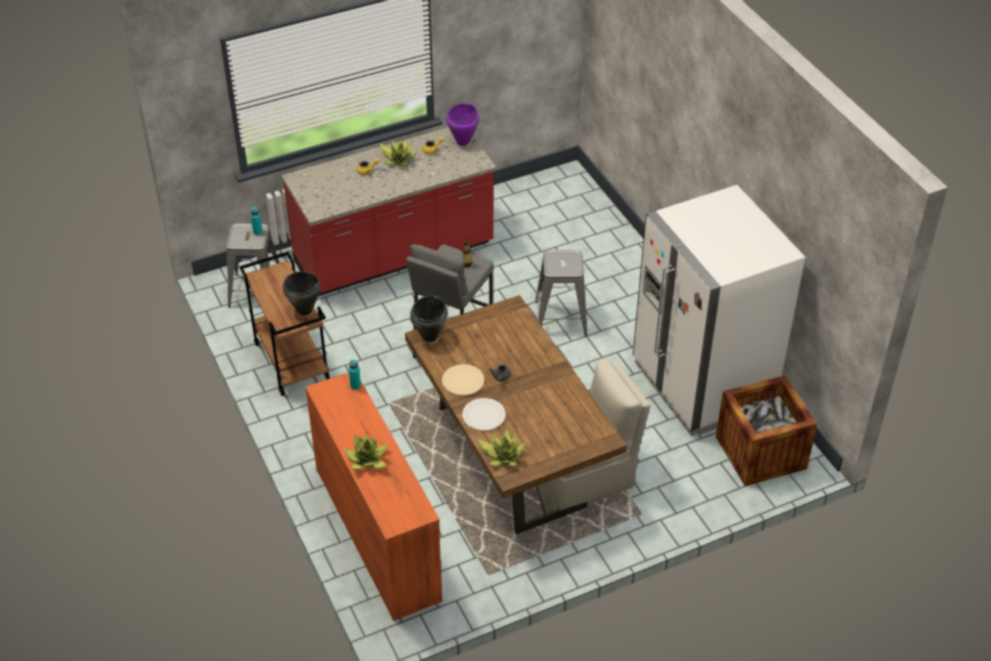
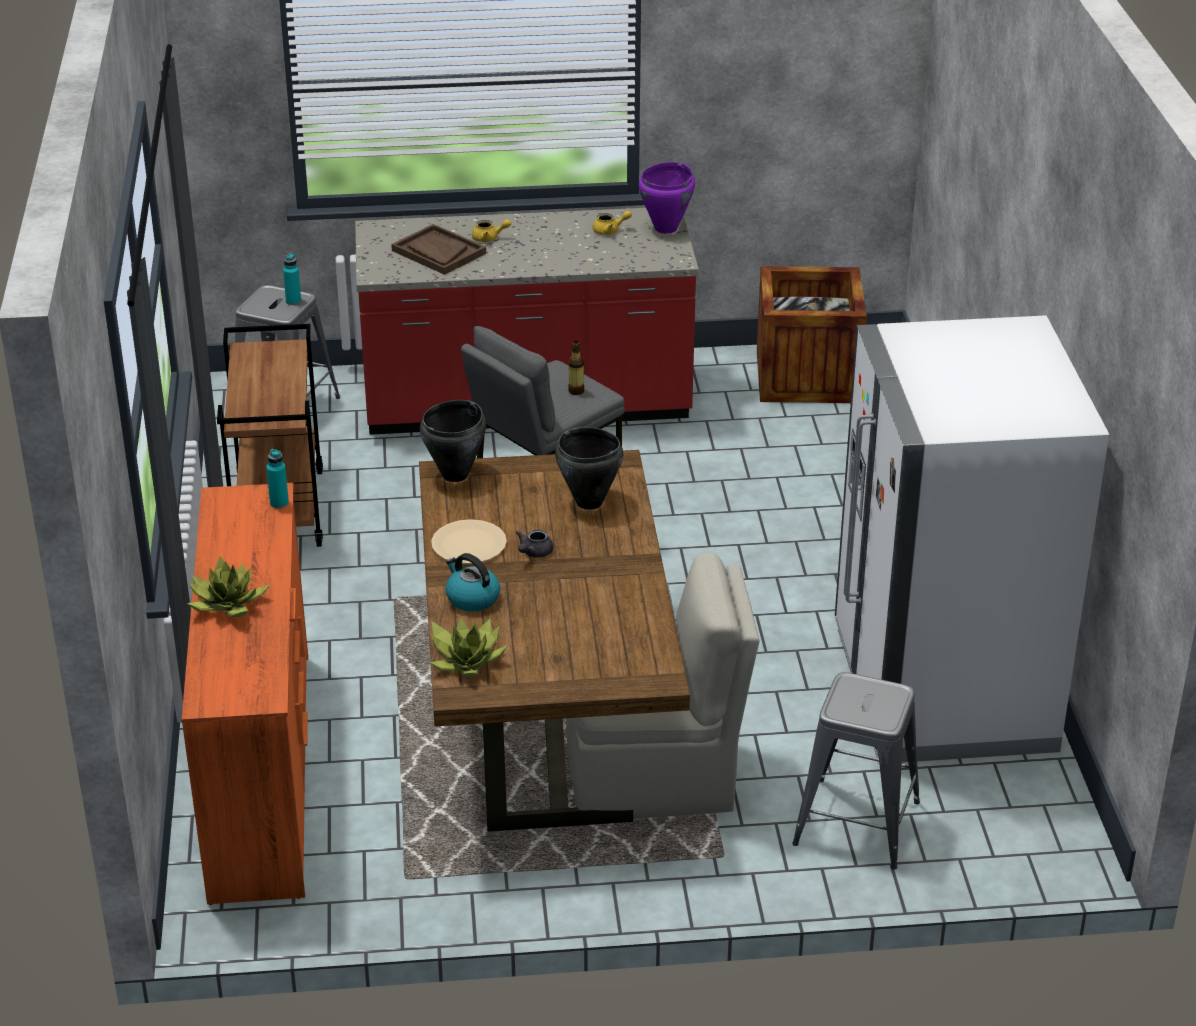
camera: 20 degrees right, 10 degrees down
(305, 310) = (288, 406): black cooking pot -> black cooking pot (589, 502)
(343, 187) = (438, 252): none -> brown tray
(398, 159) = (548, 232): potted plant -> none
(484, 415) = (472, 598): white plate -> kettle
(560, 318) = (746, 543): grey stool -> grey stool (856, 822)
(760, 452) = (994, 816): crate -> crate (807, 376)

